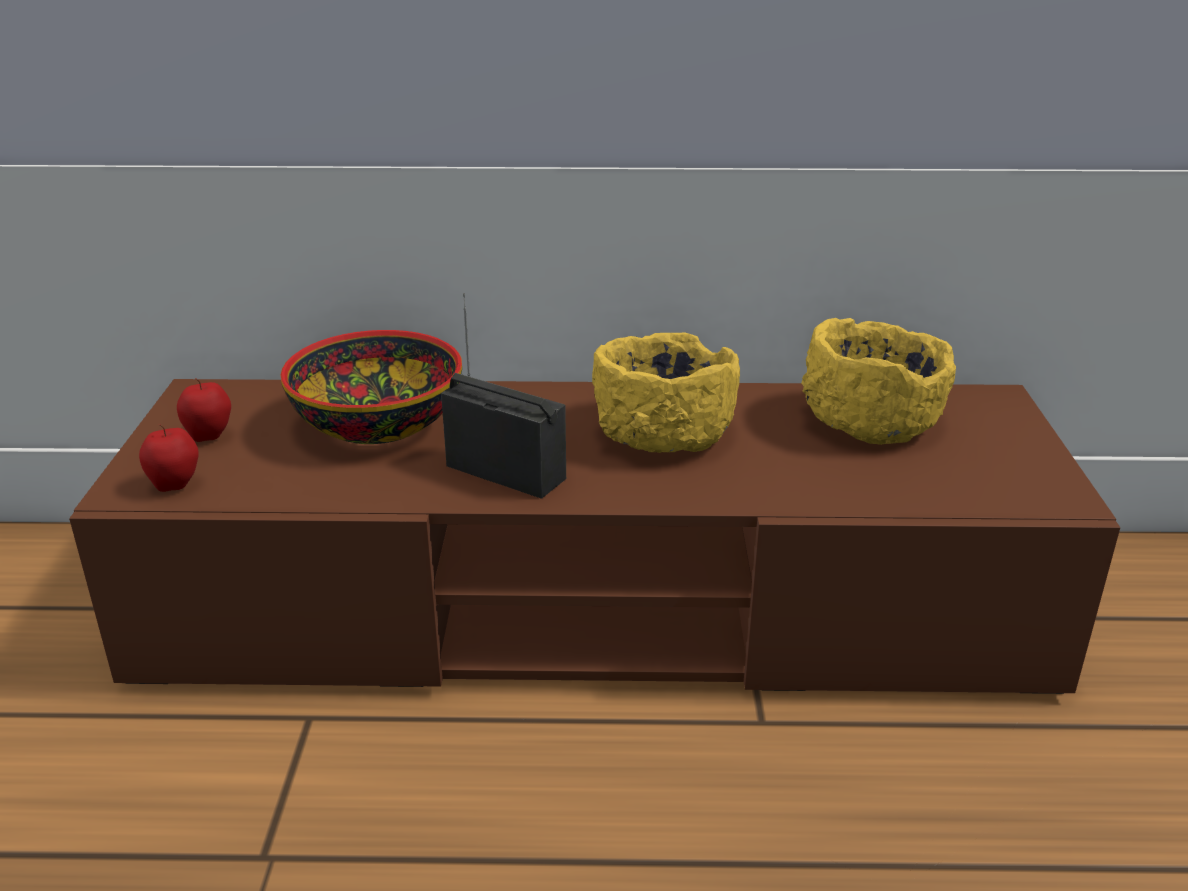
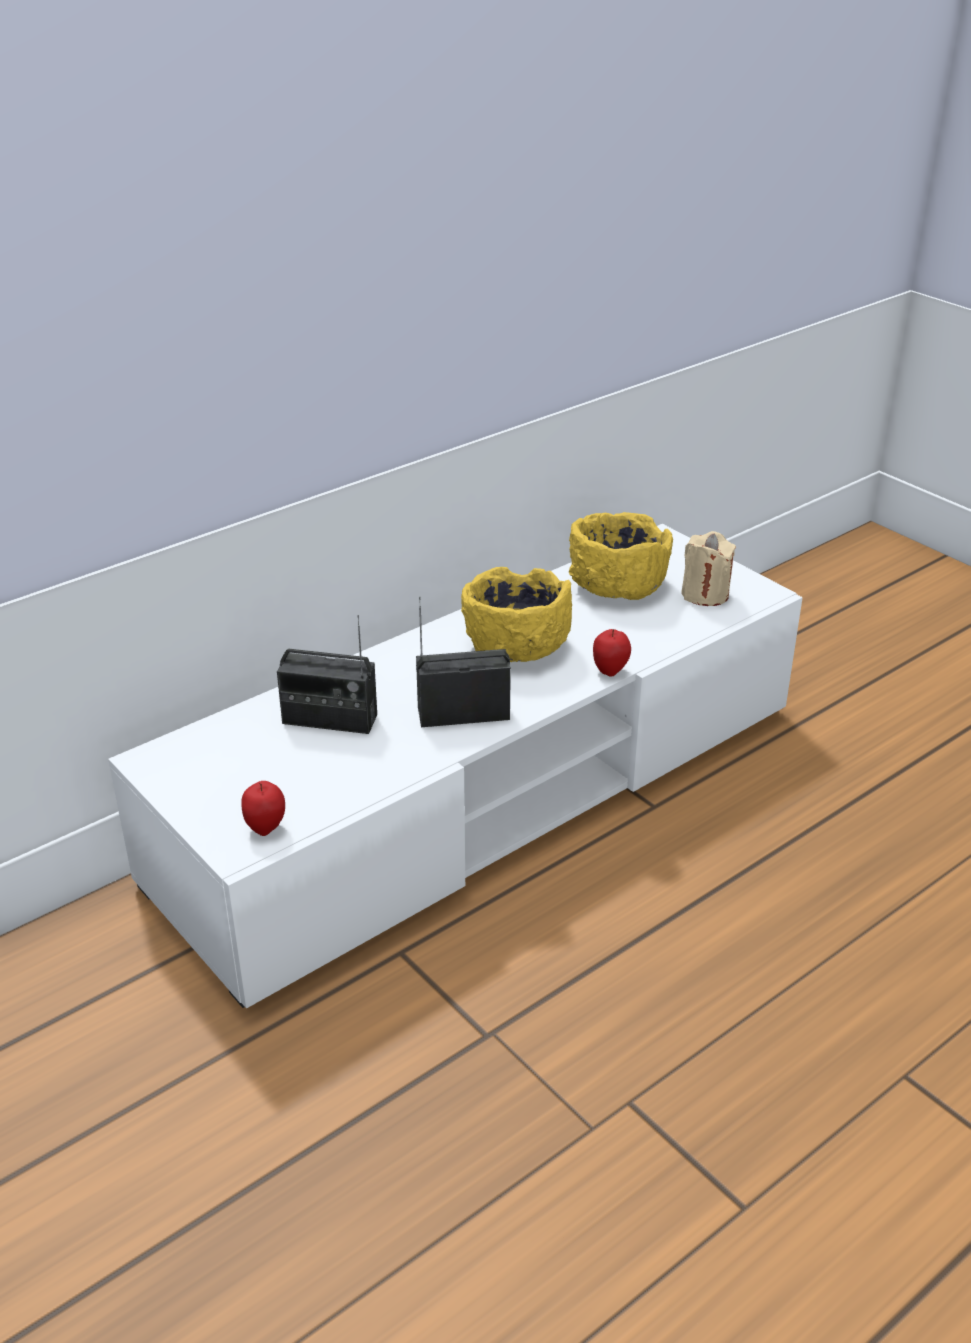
camera: 40 degrees left, 5 degrees up
(209, 437) = (225, 785): apple -> apple (610, 671)
(380, 423) = (329, 719): bowl -> radio
(594, 610) = (485, 793): brown tv stand -> white tv stand
(973, 472) = (705, 594): none -> beige candle

